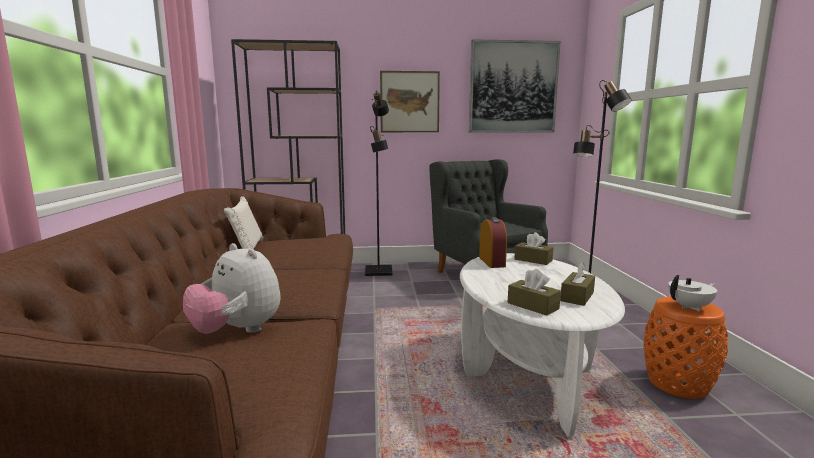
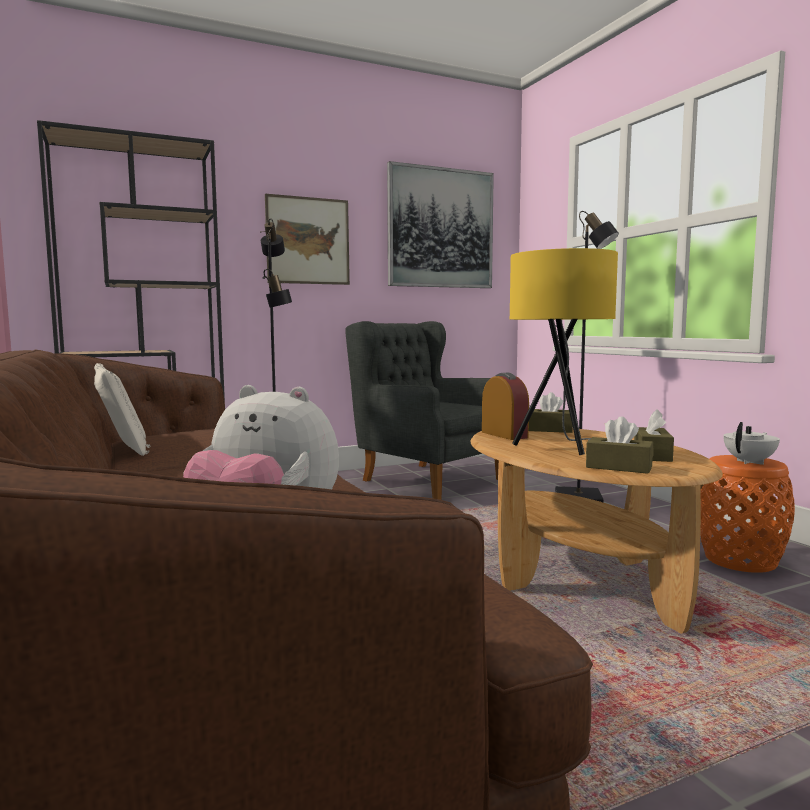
camera: 20 degrees left, 5 degrees down
(516, 280) = (561, 448): none -> yellow table lamp
(527, 373) = (576, 576): white coffee table -> brown coffee table

